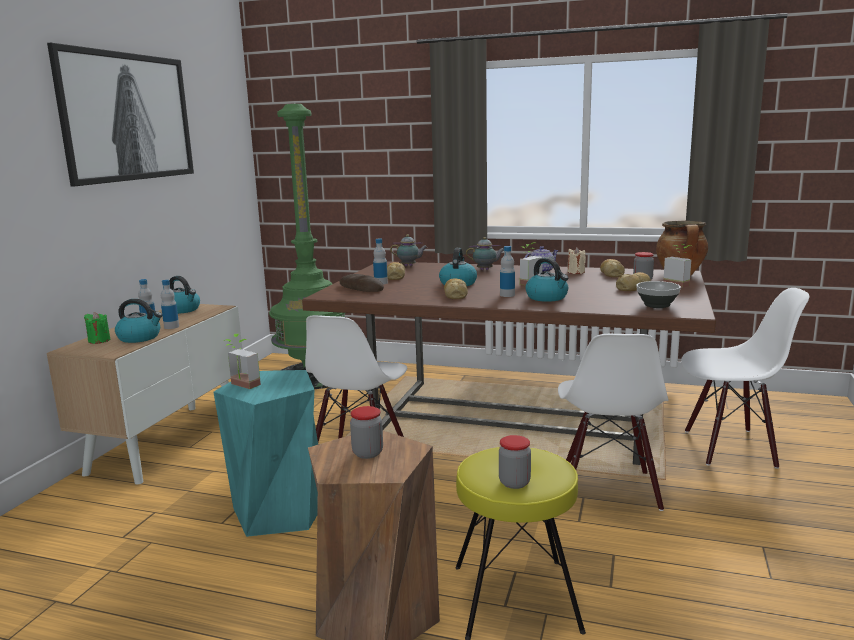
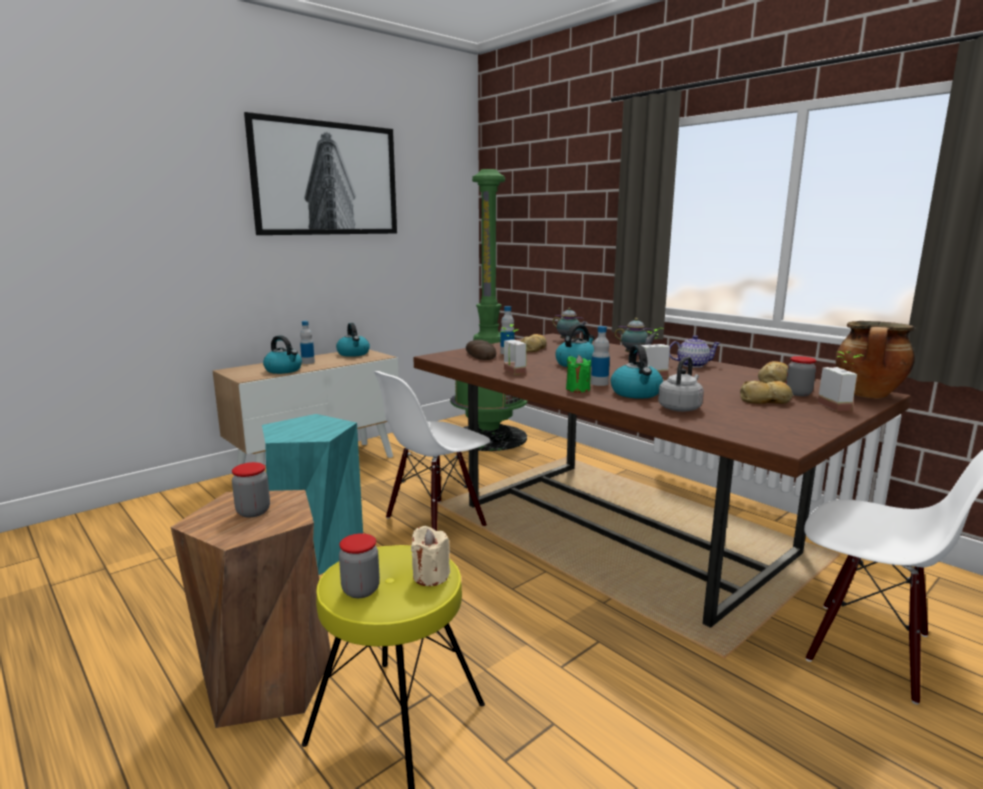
camera: 30 degrees right, 0 degrees up
(99, 340) = (257, 367): green candle -> green candle (578, 389)
(171, 327) = (320, 366): bottle -> none
(241, 386) = (286, 425): potted plant -> potted plant (509, 371)
(455, 295) = (548, 374): bread -> none
(576, 272) = (731, 372): beige candle -> beige candle (430, 576)
(595, 302) = (680, 408): none -> grey kettle
(608, 489) = (638, 642): white chair -> none
(657, 305) = (752, 426): bowl -> none

